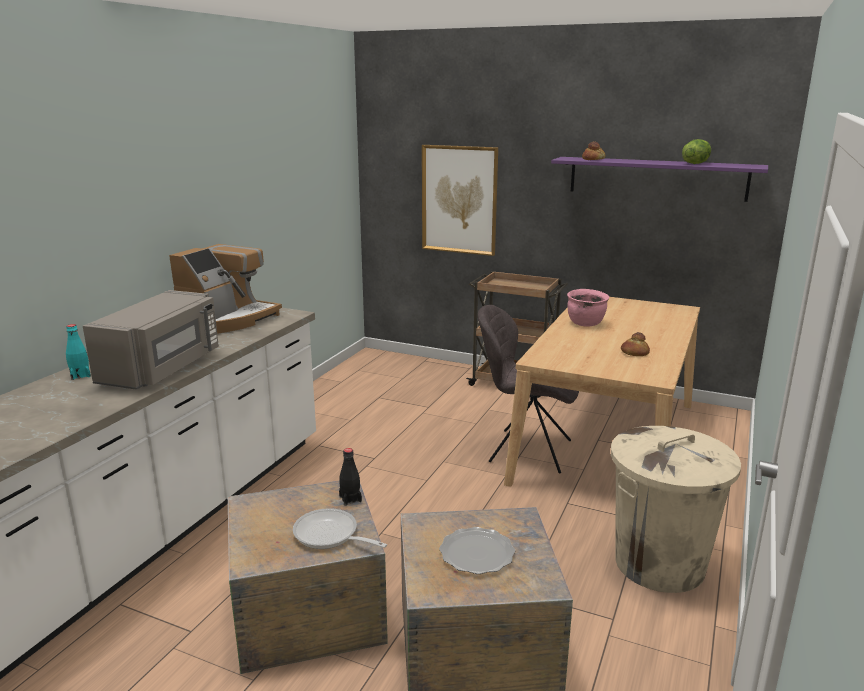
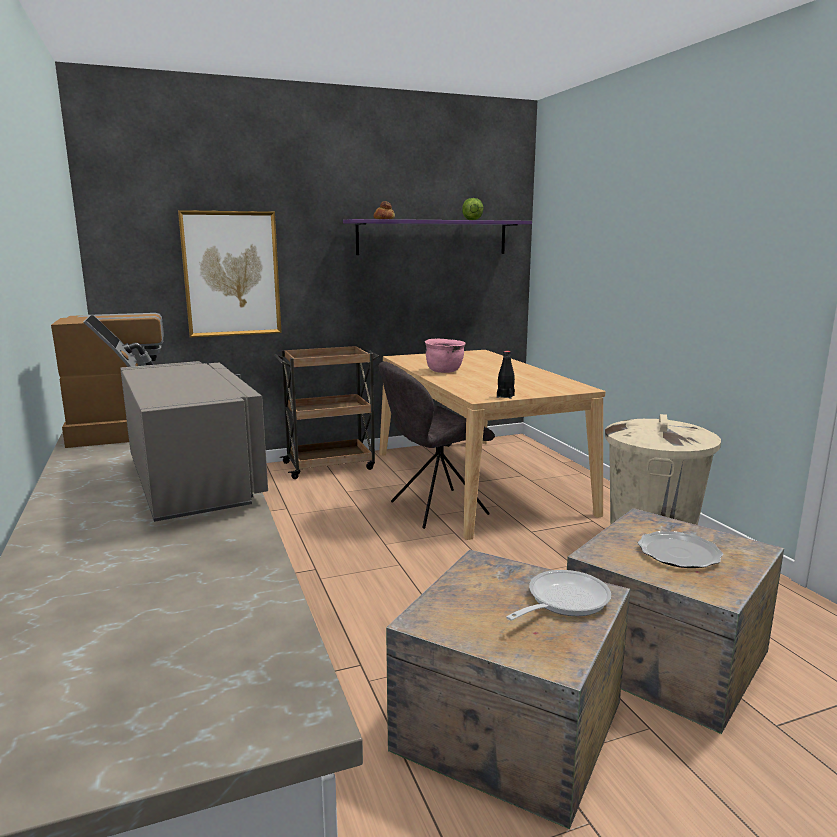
camera: 45 degrees left, 5 degrees down
(80, 375) = (76, 528): turquoise bottle -> none
(330, 535) = (563, 601): frying pan -> frying pan turned 150 degrees clockwise
(350, 499) = (506, 567): black bottle -> black bottle (505, 396)
(634, 353) = (526, 379): bread -> none

